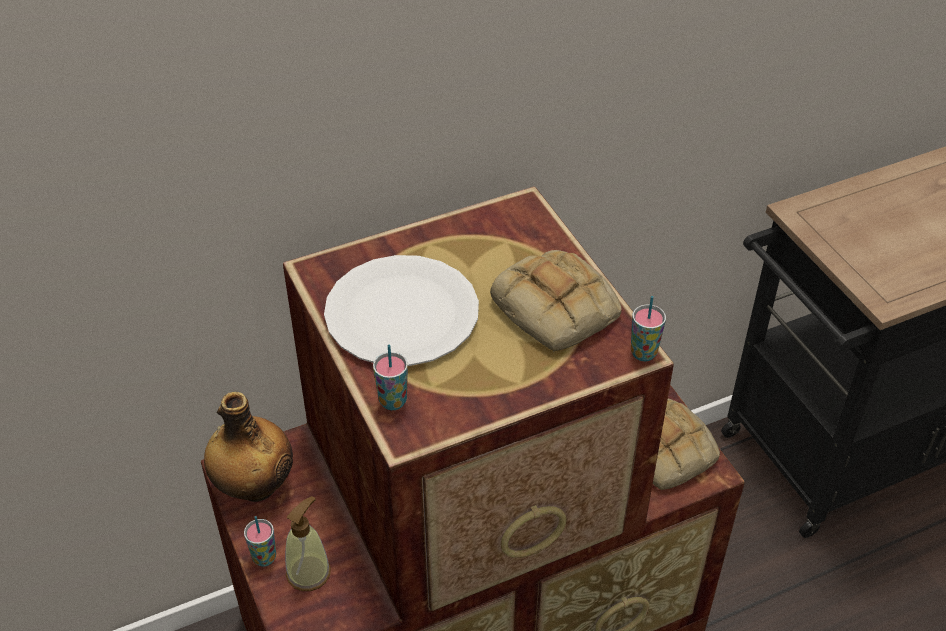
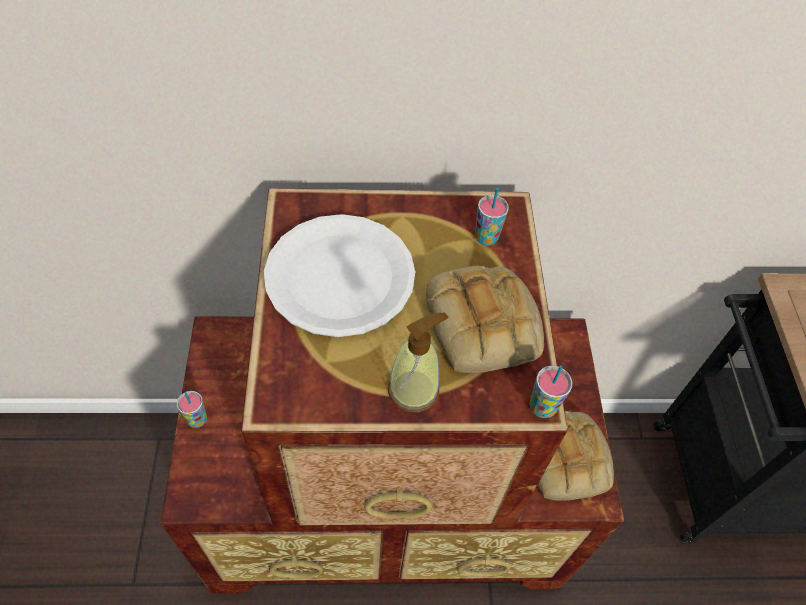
camera: 20 degrees right, 10 degrees up
(254, 486) = (221, 354): bottle -> none
(308, 572) = (223, 447): soap dispenser -> soap dispenser (414, 390)
(393, 401) = (282, 363): cup -> cup (486, 238)

